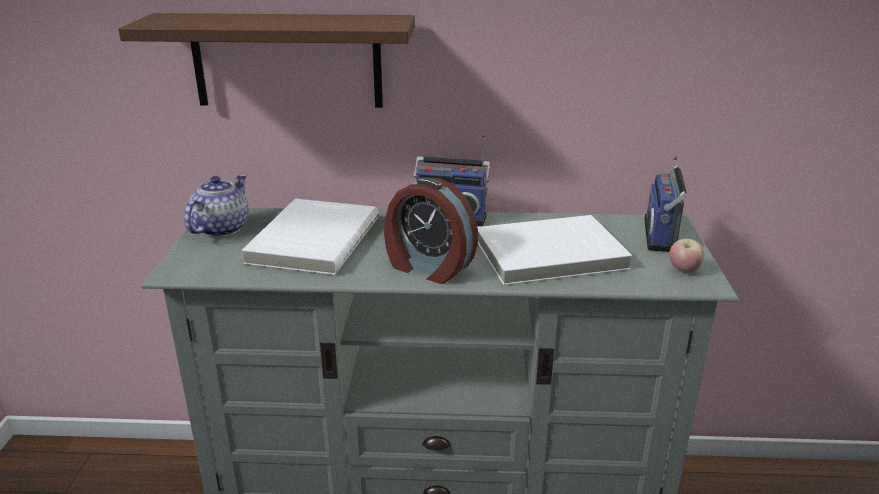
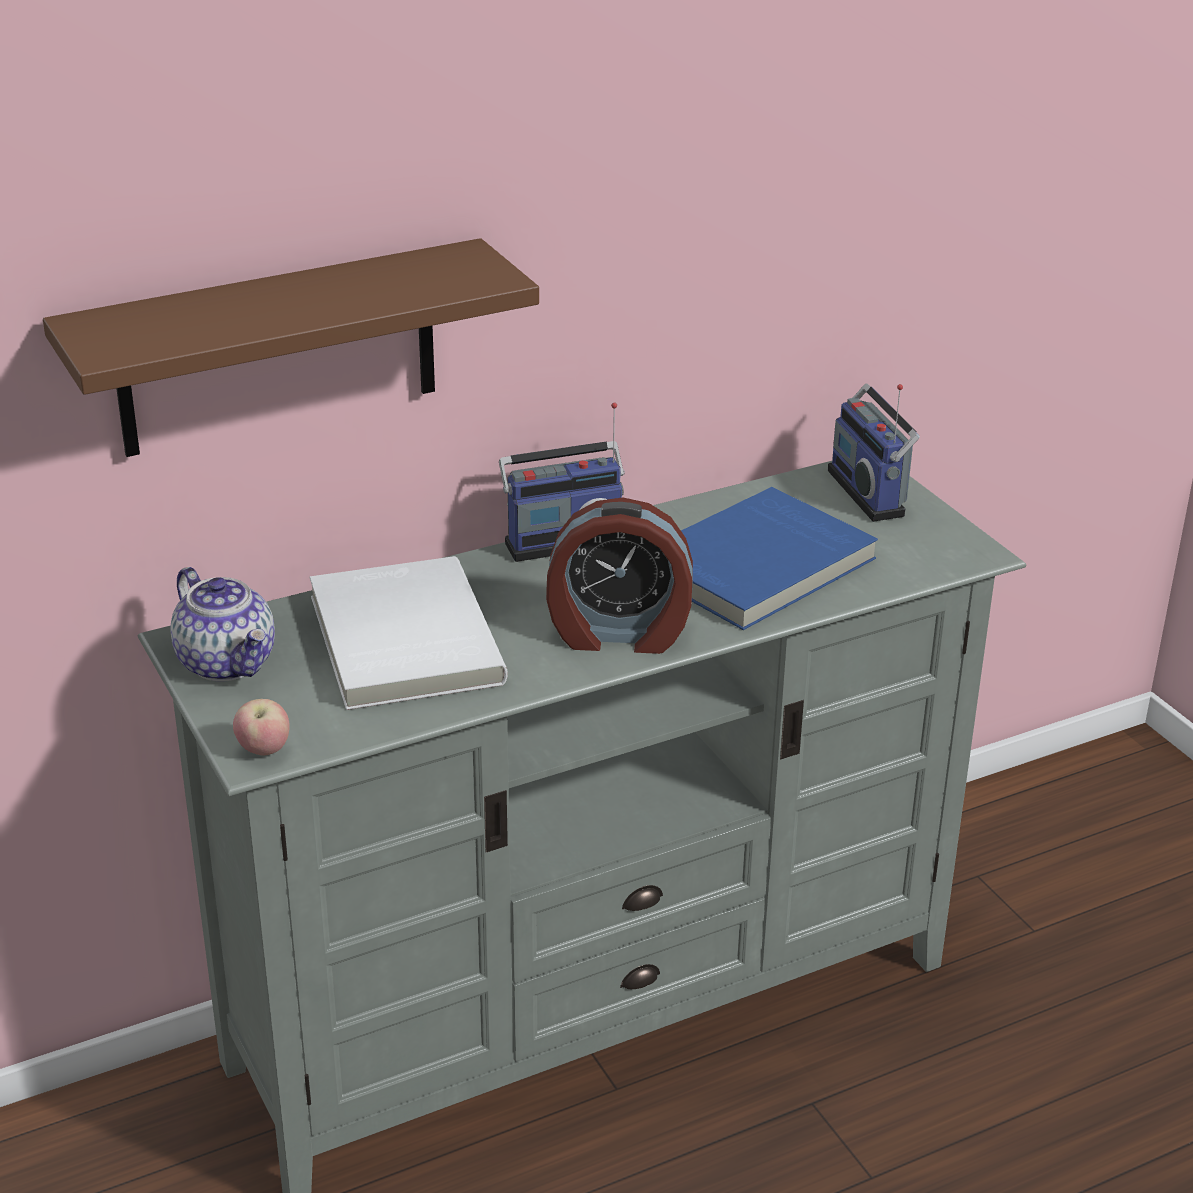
camera: 30 degrees left, 5 degrees up
(221, 228) = (228, 663): teapot -> teapot turned 150 degrees clockwise
(550, 255) = (759, 566): white book -> blue book
(684, 270) = (939, 541): apple -> apple (264, 750)

